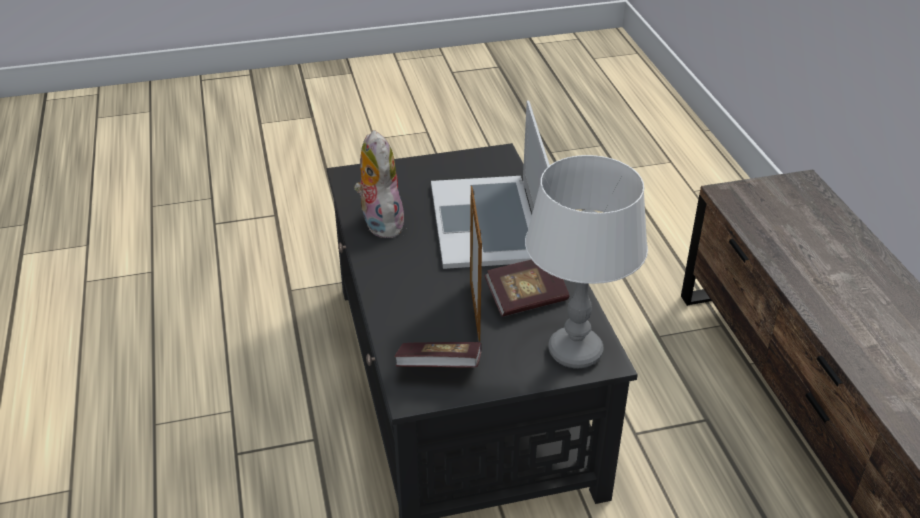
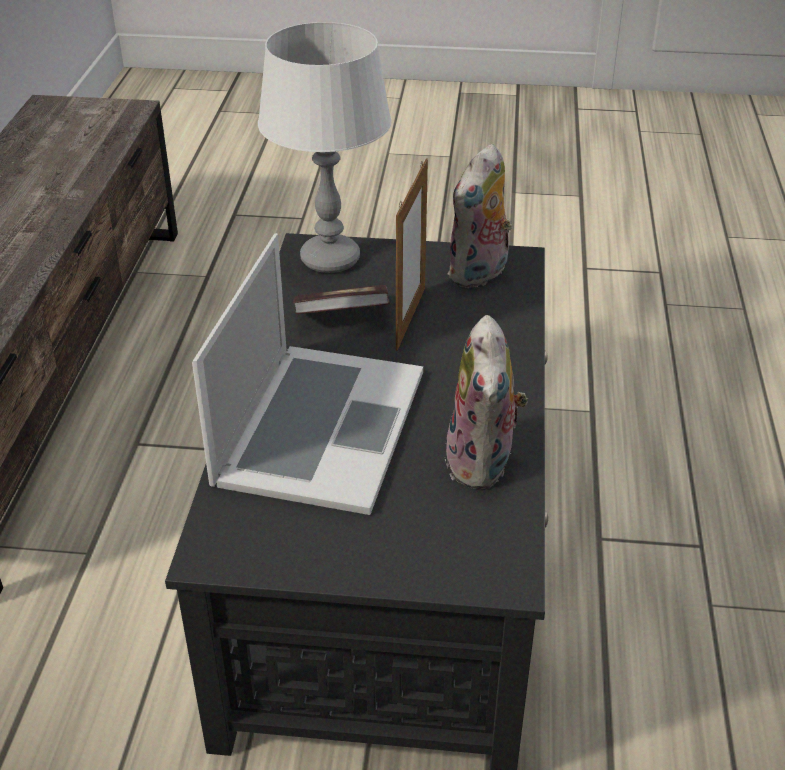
camera: 160 degrees left, 0 degrees up
(439, 367) = (479, 274): book -> plush toy

